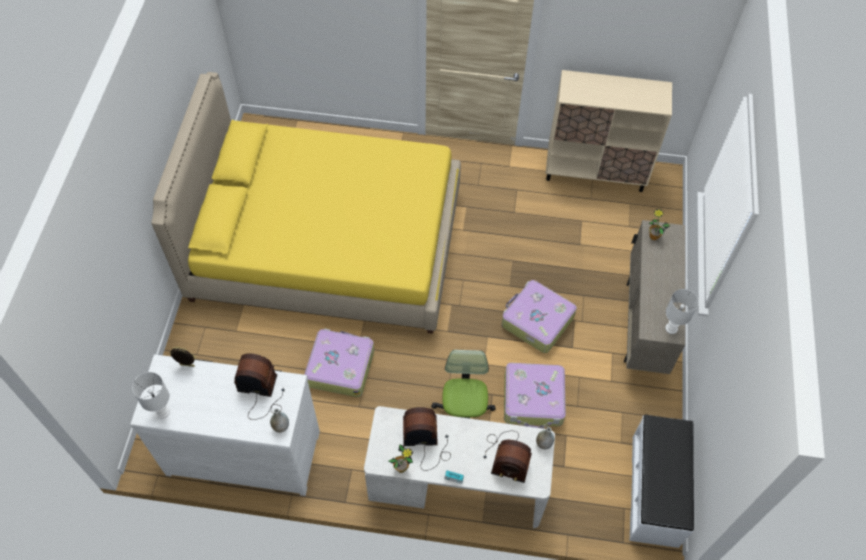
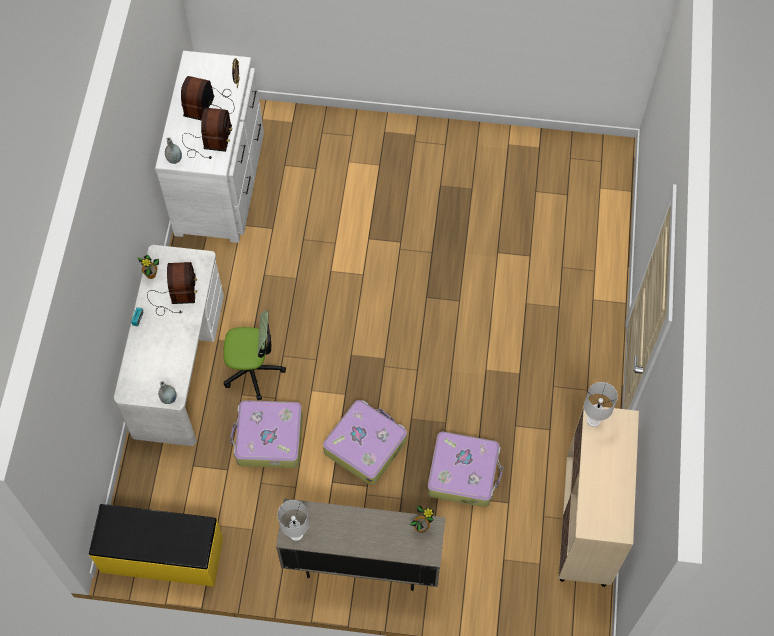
camera: 90 degrees right, 5 degrees up
(163, 411) = (193, 72): white table lamp -> white table lamp (594, 421)
(327, 244) = (457, 234): yellow bed -> none
(340, 367) = (308, 256): suitcase -> suitcase (463, 473)
(506, 457) = (156, 364): radio -> radio (208, 104)
(655, 490) = (162, 556): white bench -> yellow bench

